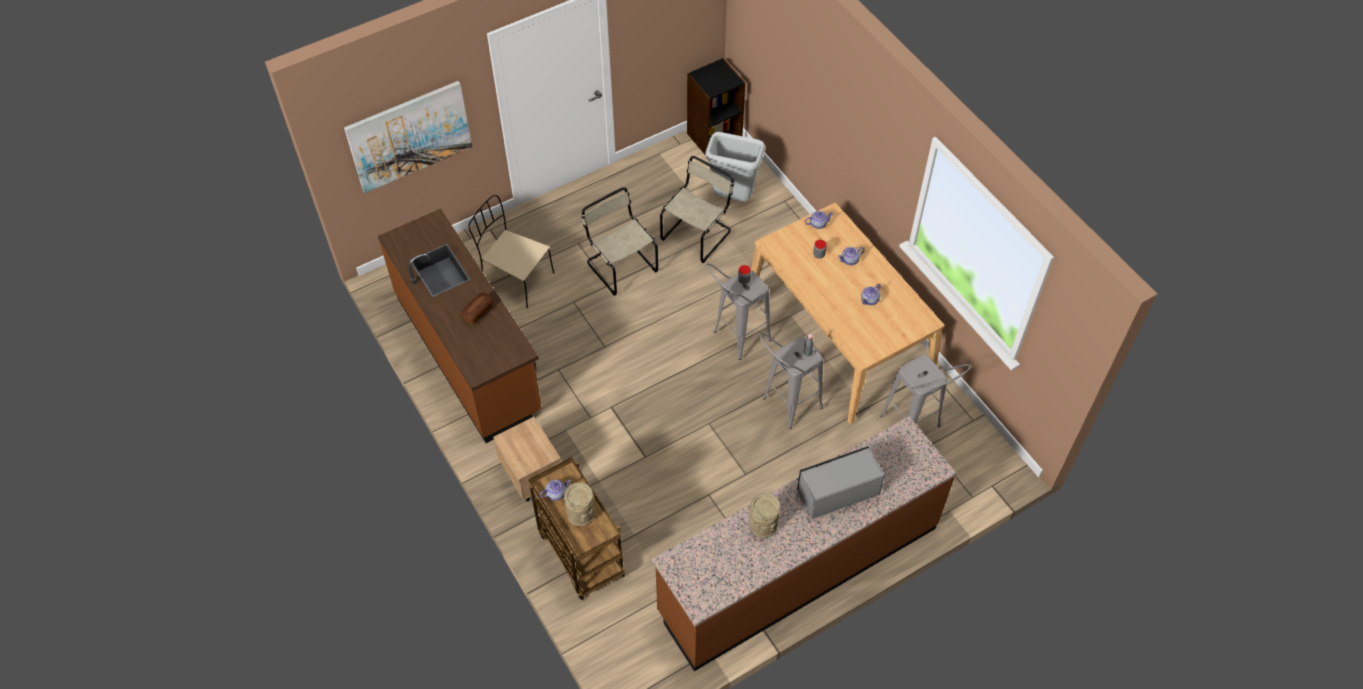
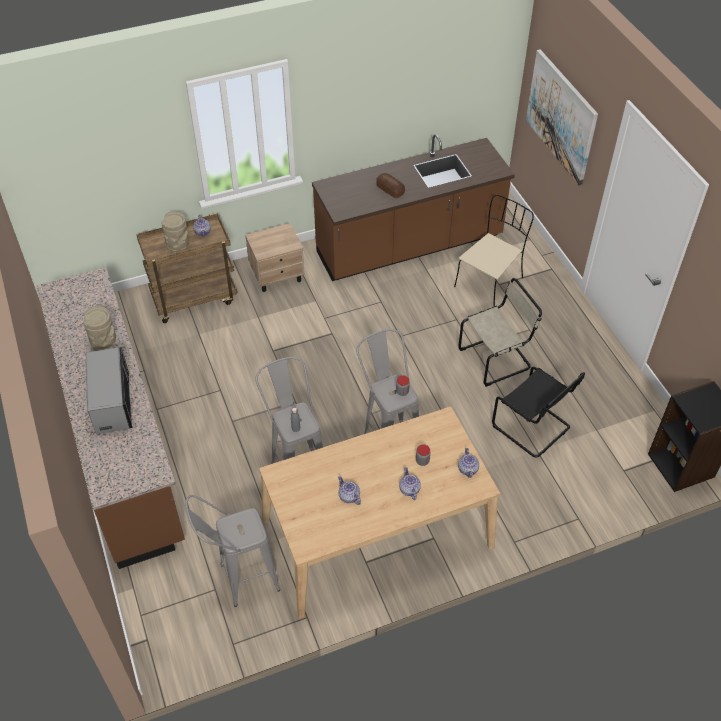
camera: 100 degrees right, 5 degrees down
(698, 234) = (533, 428): beige chair -> black chair
(733, 198) = (584, 468): grey trash can -> none

